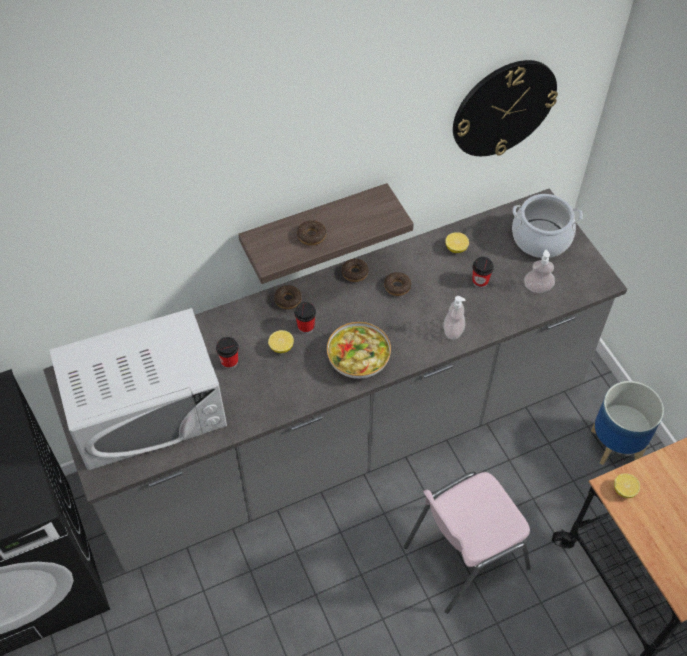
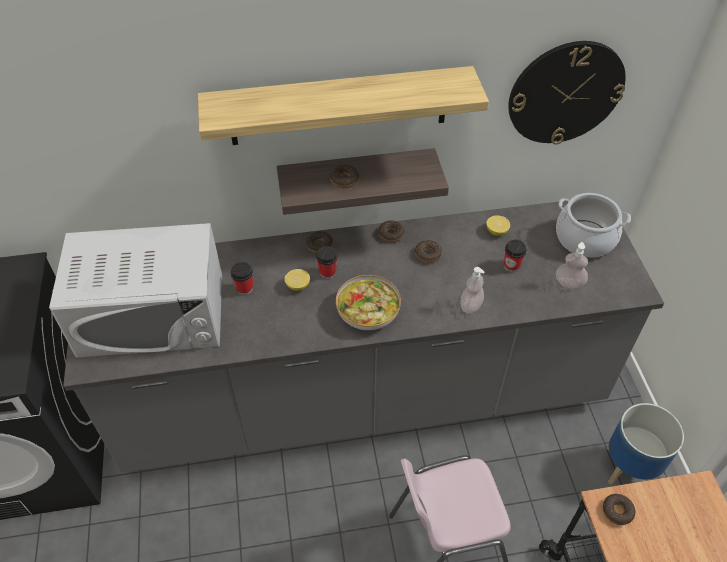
camera: 15 degrees right, 5 degrees down
(296, 167) = (338, 106): none -> shelf
(624, 490) = (617, 511): lemon -> donut

